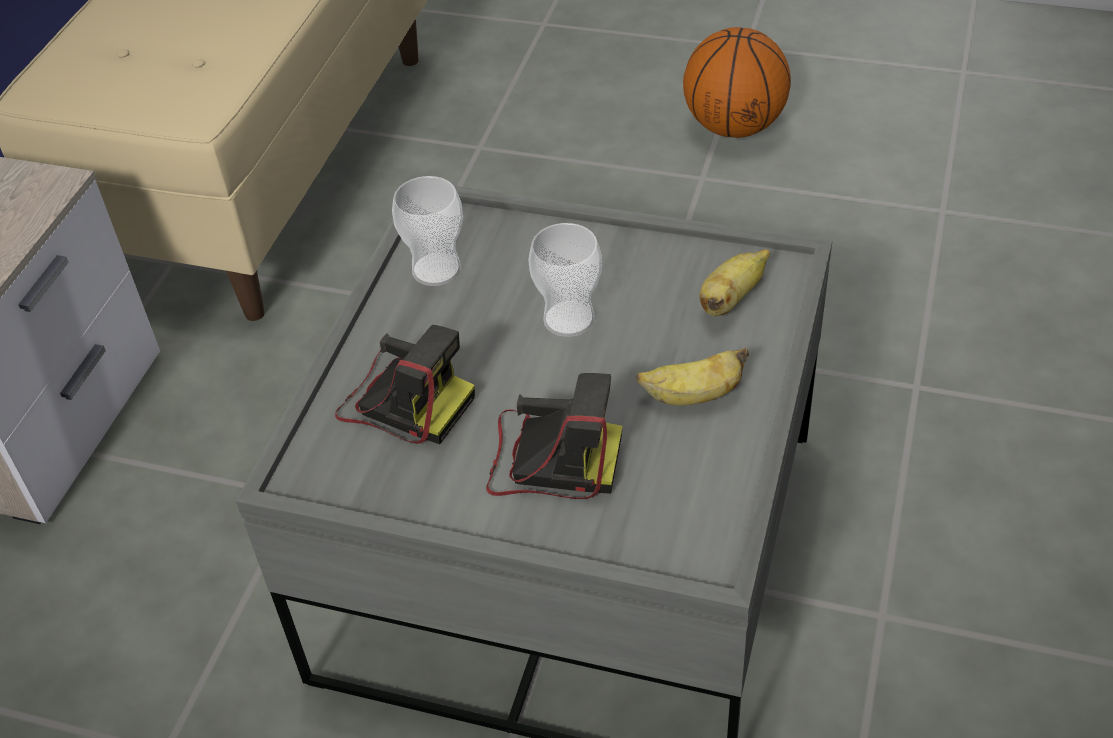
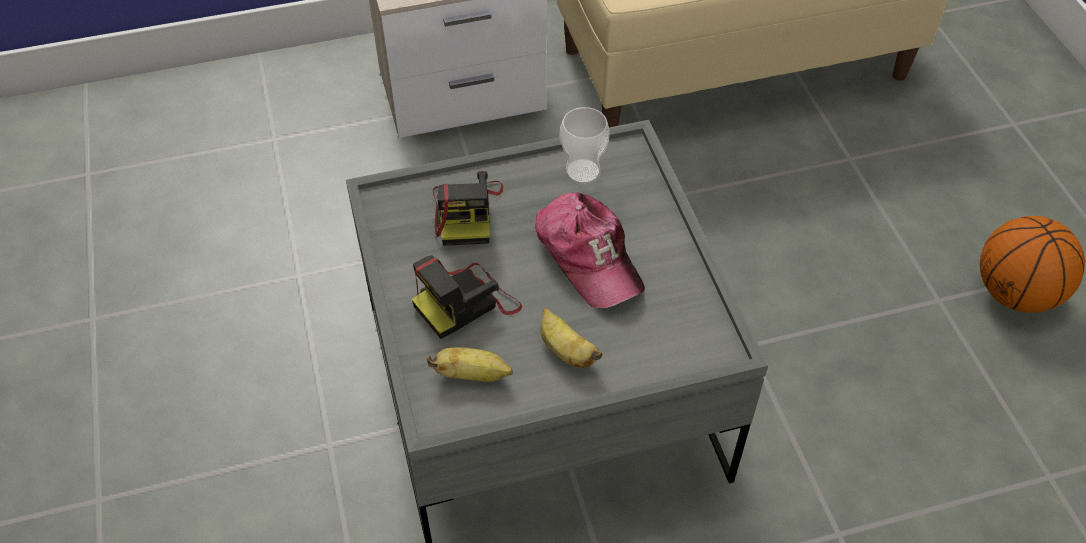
camera: 55 degrees right, 5 degrees up
(550, 459) = (467, 303): camera -> camera turned 75 degrees clockwise
(569, 319) = (588, 256): cup -> cap
(731, 299) = (670, 333): banana -> banana (472, 375)

